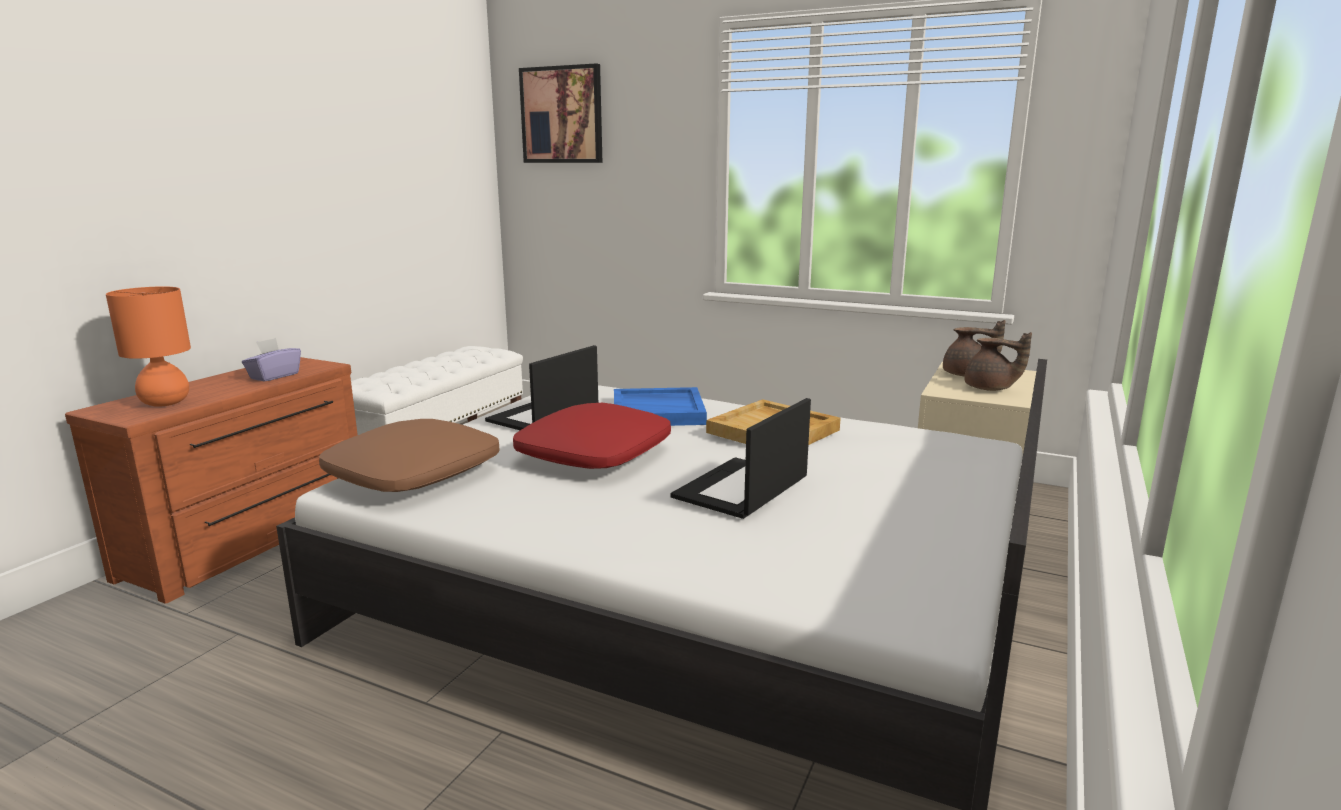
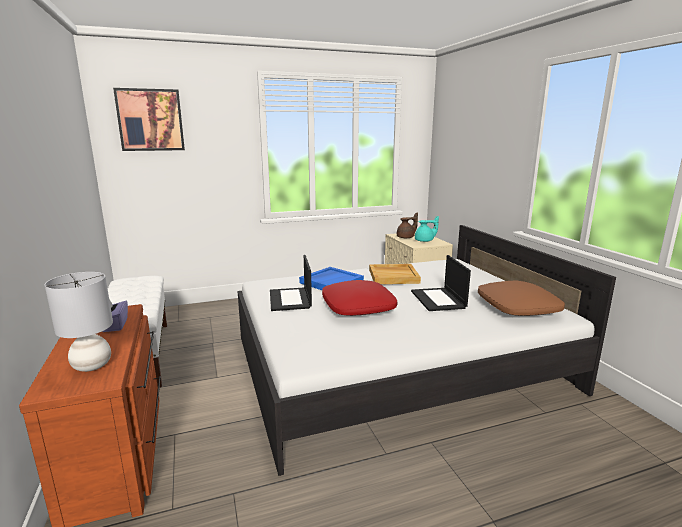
camera: 45 degrees left, 0 degrees up
(165, 403) = (92, 366): orange table lamp -> grey table lamp
(414, 474) = (312, 344): brown pillow -> brown pillow (518, 307)
(990, 389) = (425, 241): brown teapot -> turquoise teapot

